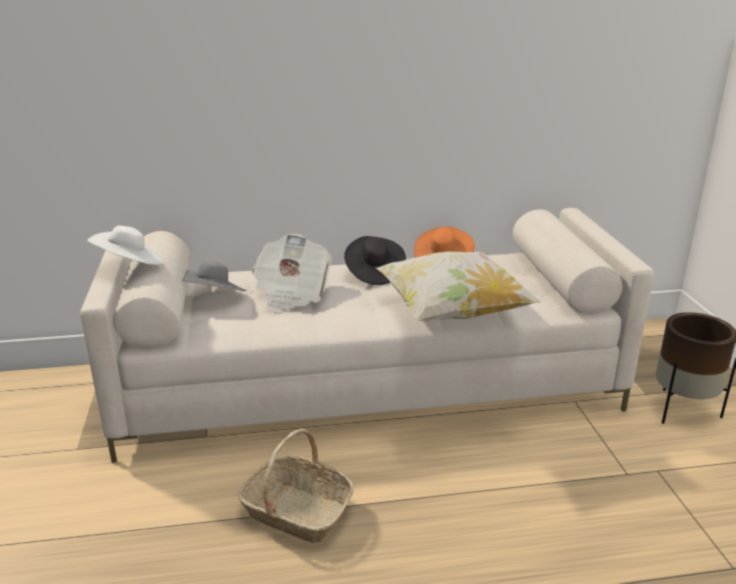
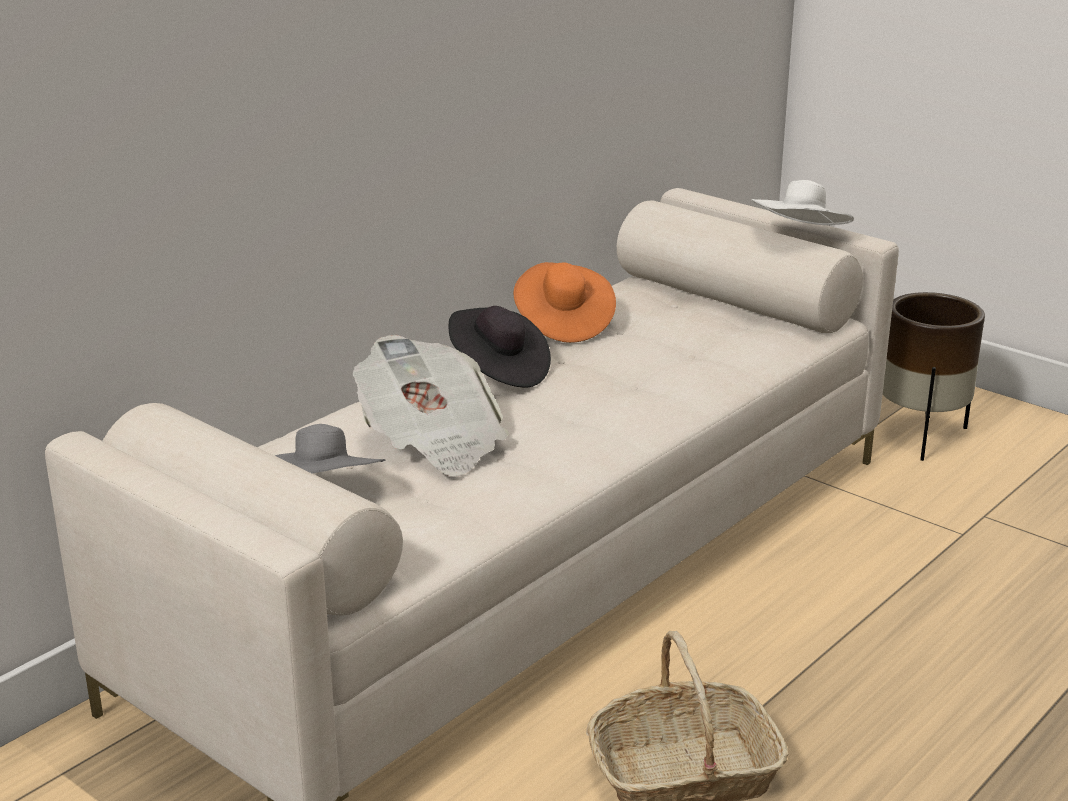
camera: 40 degrees left, 0 degrees up
(130, 265) = (224, 475): white hat -> white hat (800, 237)
(452, 312) = (690, 387): pillow -> none

